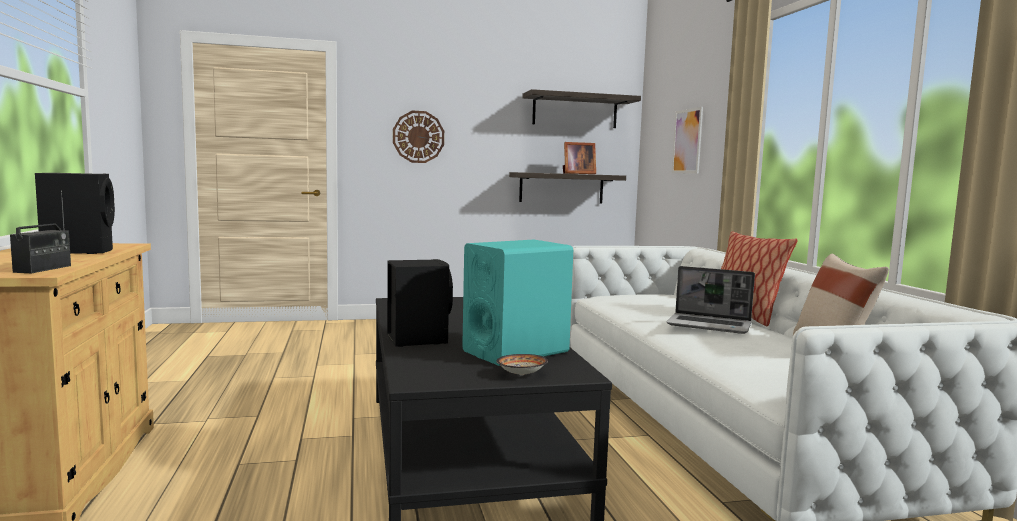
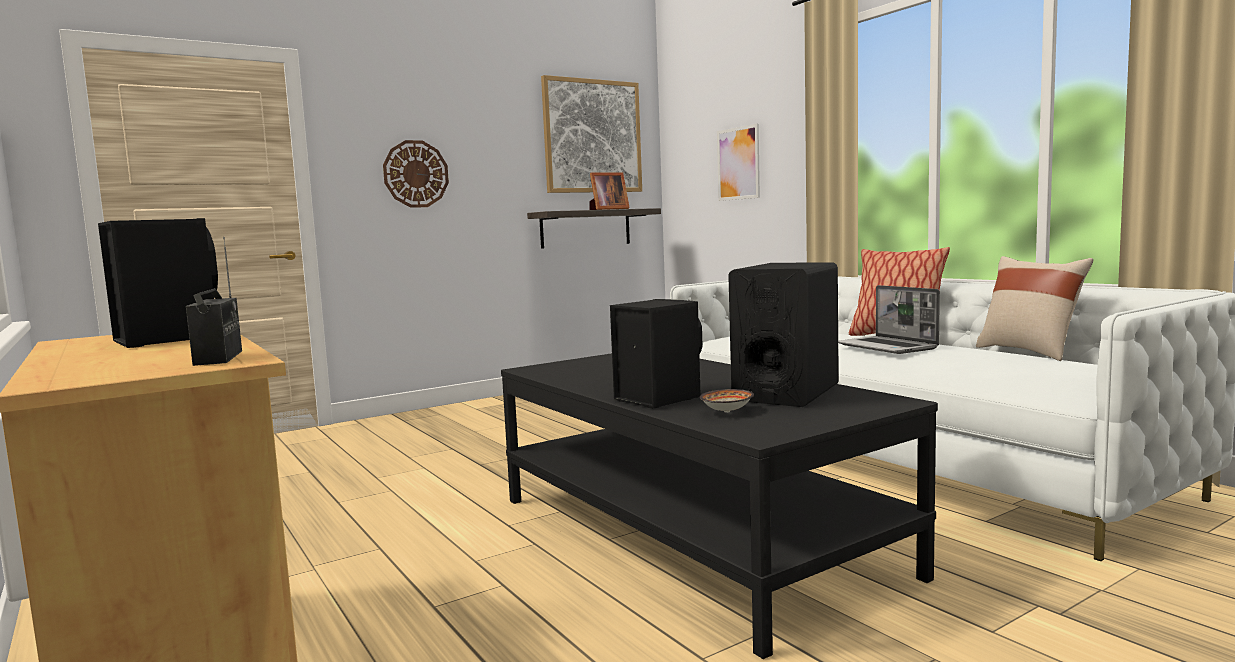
camera: 20 degrees left, 0 degrees up
(516, 351) = (786, 393): turquoise speaker -> black speaker
(520, 374) = (843, 410): bowl -> bowl (725, 412)
(575, 111) = (592, 136): shelf -> picture
(710, 325) = (888, 347): laptop -> laptop turned 60 degrees clockwise

